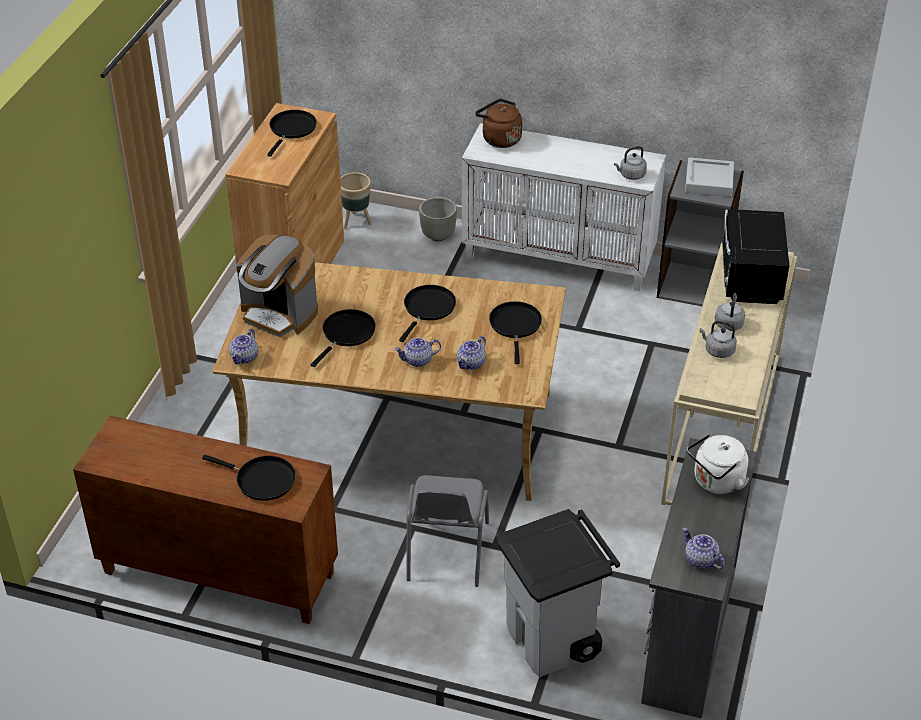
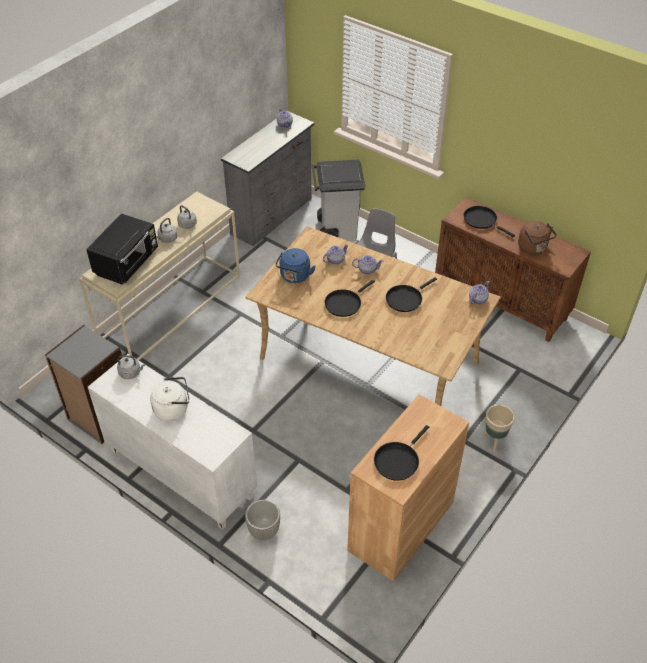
camera: 160 degrees left, 5 degrees up
(279, 314) = (447, 325): coffee machine -> none
(356, 222) = (328, 572): beige planter -> beige planter (494, 440)
(499, 139) = (208, 445): brown kettle -> brown kettle (533, 248)
(515, 326) = (294, 277): black frying pan -> blue kettle
(709, 181) = (79, 351): grey tray -> none
(716, 482) = (252, 150): white kettle -> white kettle (173, 409)

